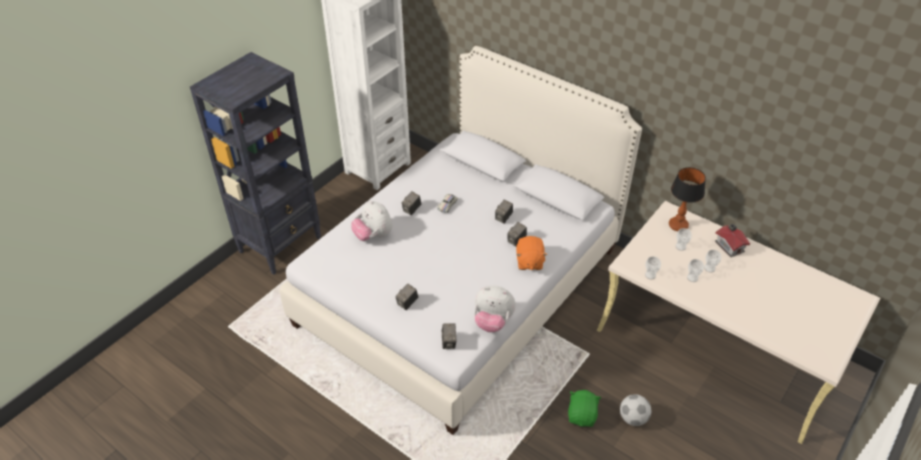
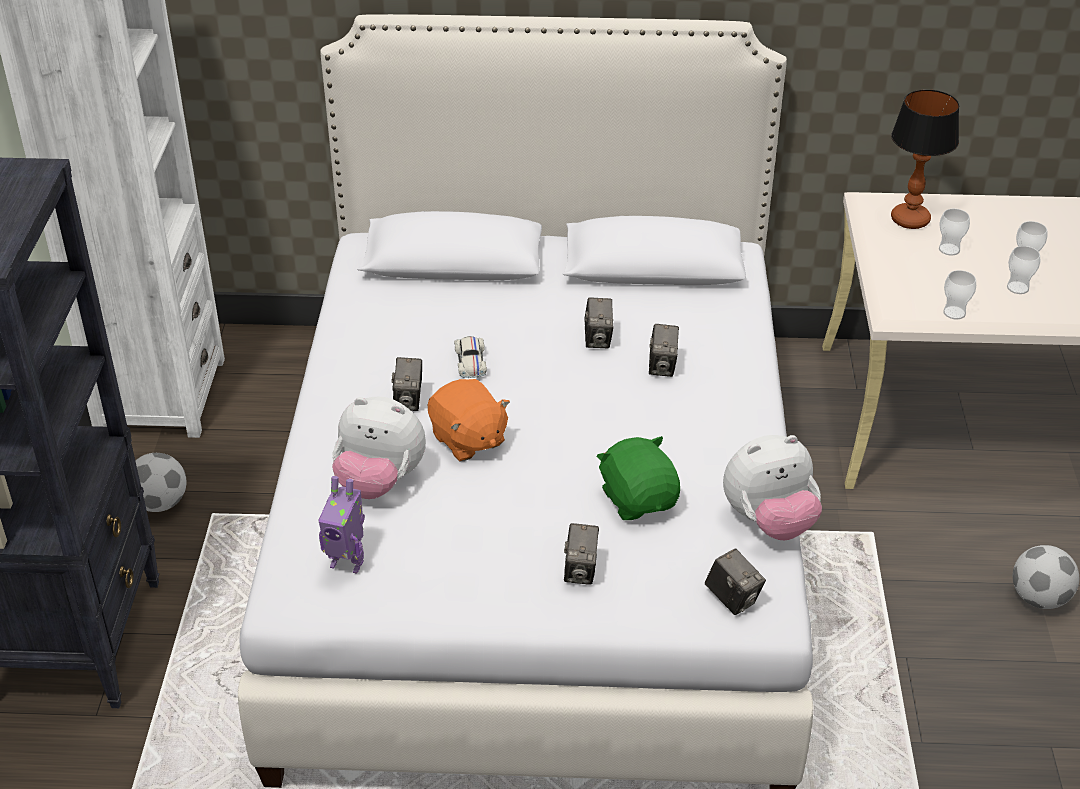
camera: 35 degrees left, 5 degrees down
(335, 259) = (347, 562): none -> toy robot
(344, 209) = (160, 503): none -> football
(529, 262) = (722, 391): orange plush toy -> orange plush toy (468, 440)
(582, 415) = (961, 640): green plush toy -> green plush toy (639, 499)
(729, 246) = (1015, 217): toy house -> none

